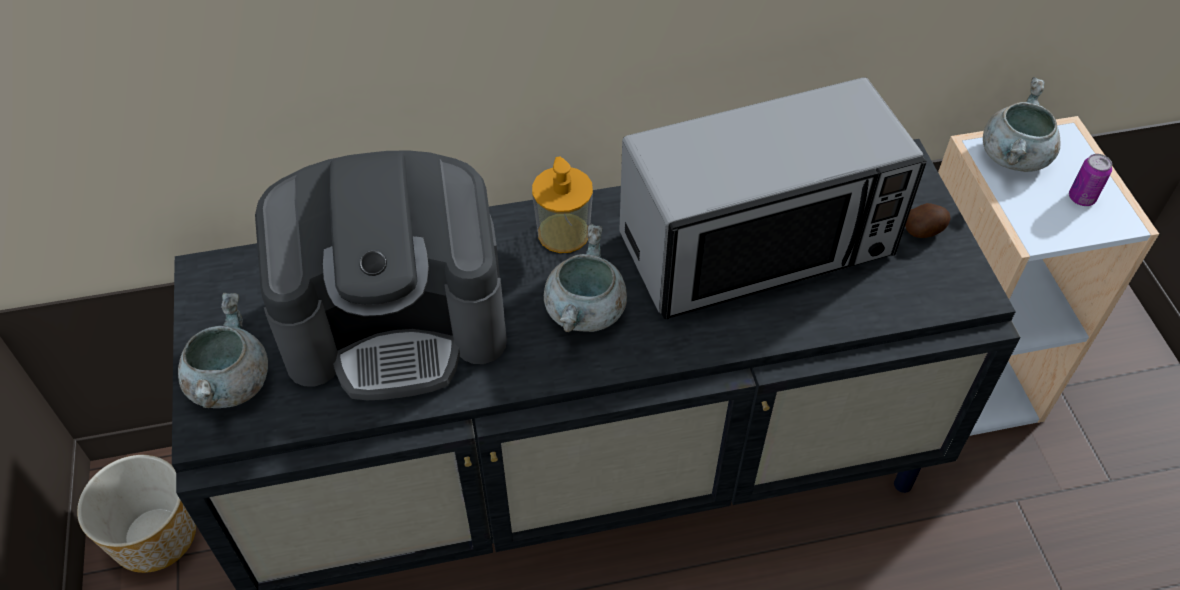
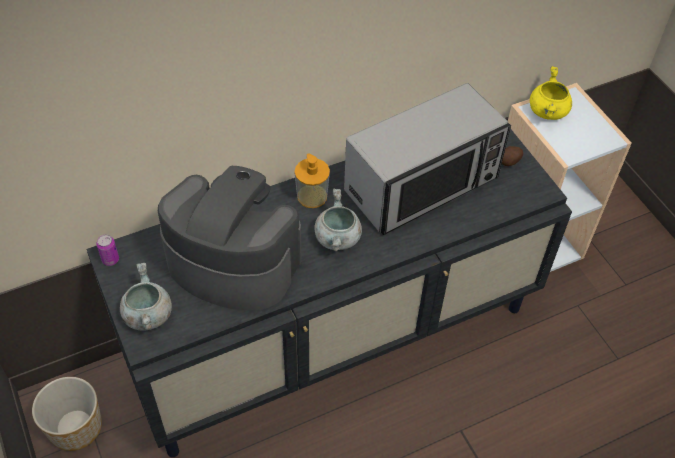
camera: 15 degrees left, 0 degrees up
(397, 320) = (232, 262): coffee machine -> coffee machine turned 135 degrees counterclockwise
(1015, 158) = (548, 112): grey cooking pot -> yellow cooking pot
(1081, 198) = (588, 129): can -> can (110, 259)

